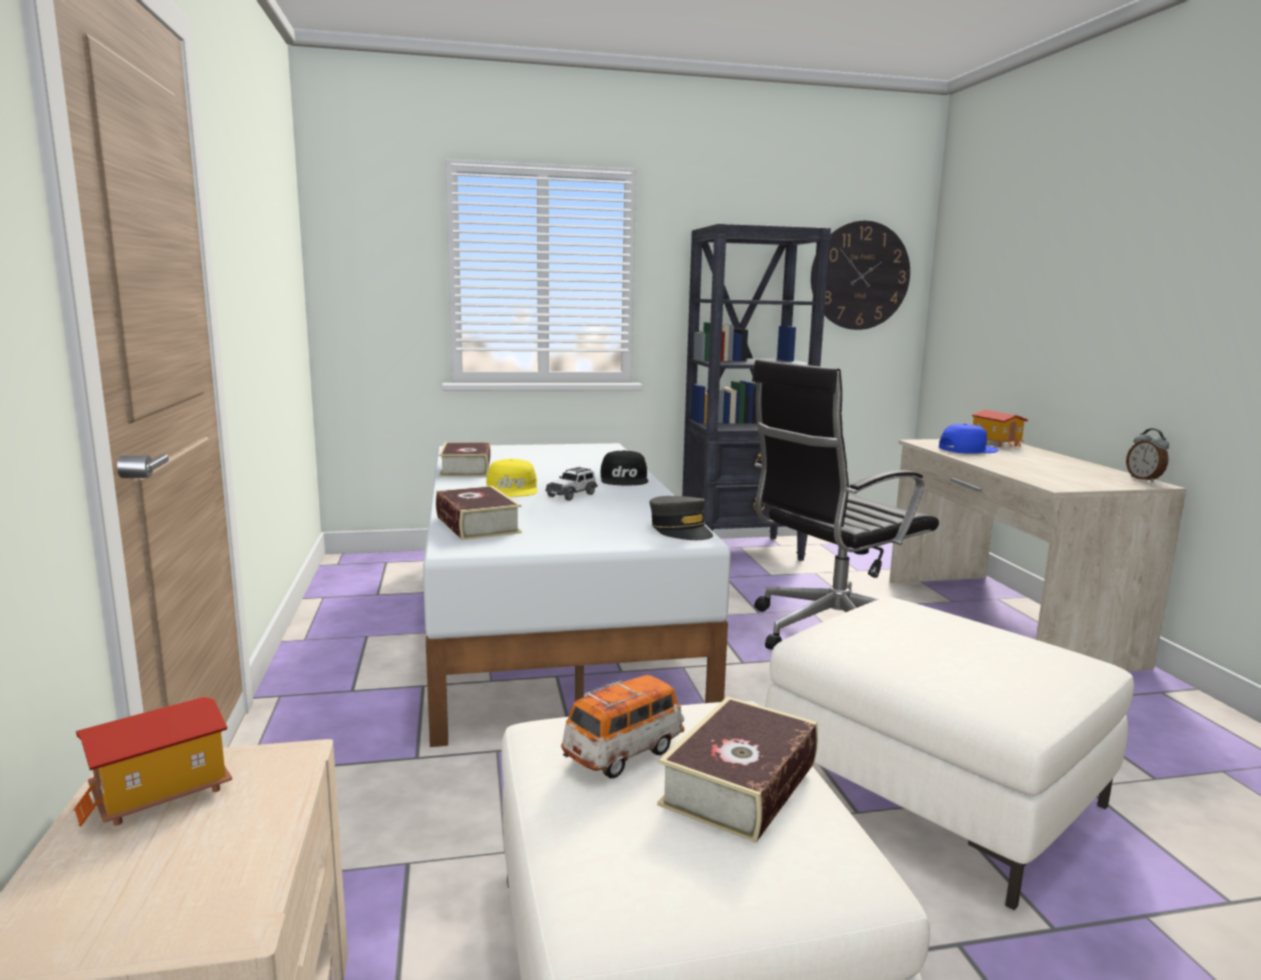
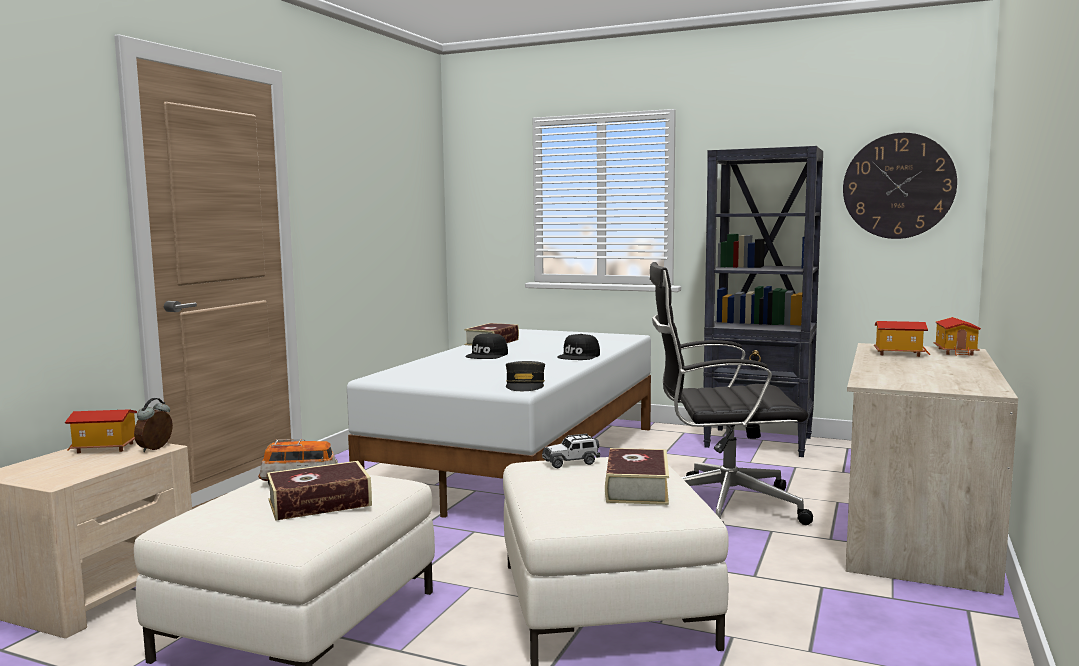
camera: 35 degrees right, 5 degrees down
(477, 525) = (415, 370): book -> book (636, 488)
(513, 489) = (487, 355): yellow cap -> black cap
(572, 495) = (515, 361): toy car -> toy car (571, 462)
(967, 449) = (899, 353): blue cap -> toy house
(1144, 479) = (997, 388): alarm clock -> alarm clock (156, 449)

